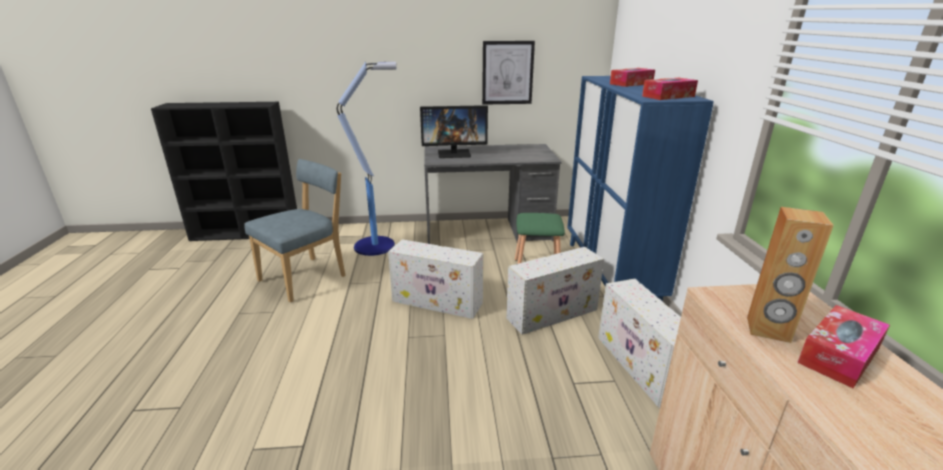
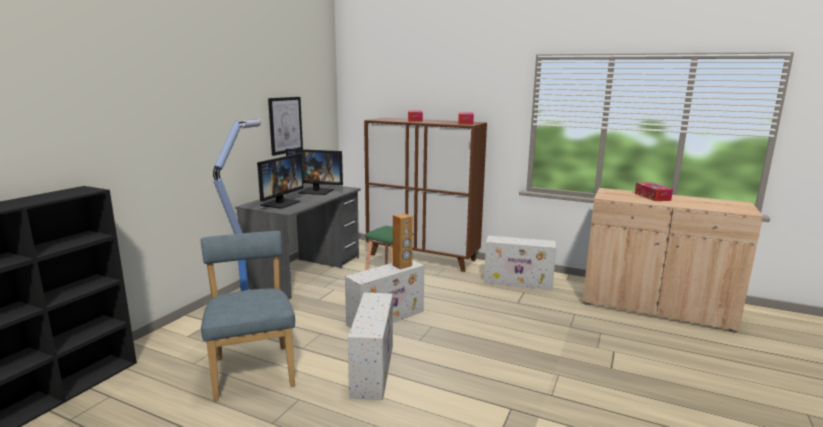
camera: 60 degrees left, 10 degrees down
(515, 152) = (316, 191): none -> monitor
(553, 313) = (446, 286): white storage box -> white storage box (373, 368)
(610, 273) = (423, 257): blue cabinet -> brown cabinet
(768, 330) = (633, 198): brown speaker -> brown speaker (402, 265)

